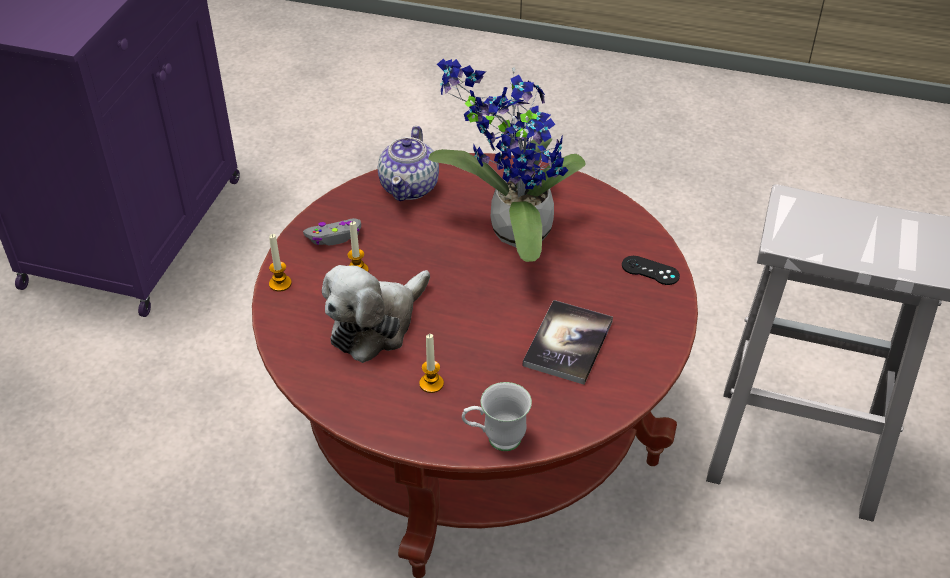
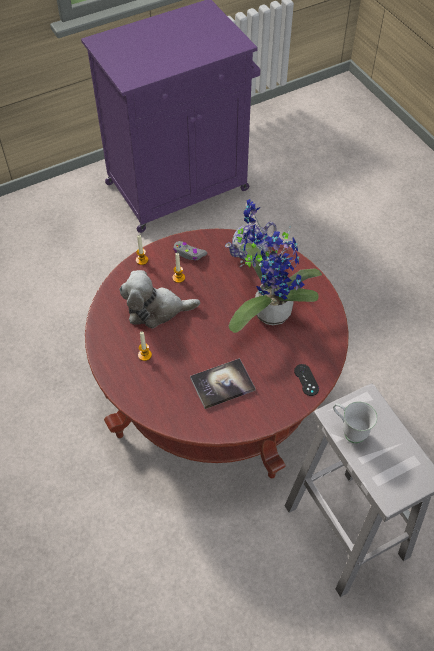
camera: 45 degrees right, 10 degrees up
(495, 440) = (138, 402): white mug -> white mug (349, 431)

